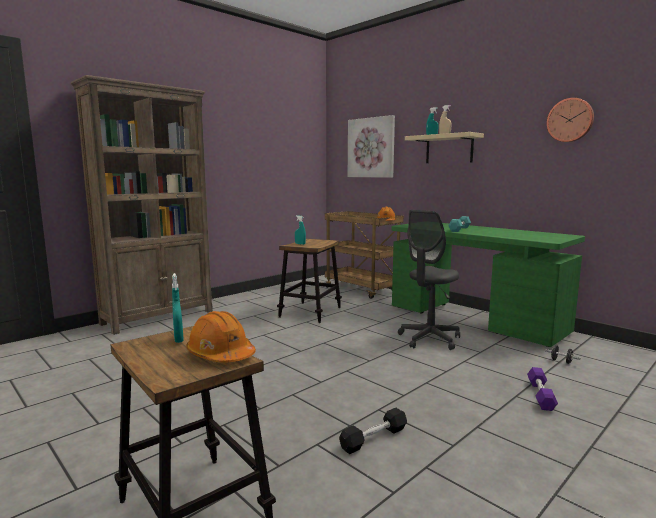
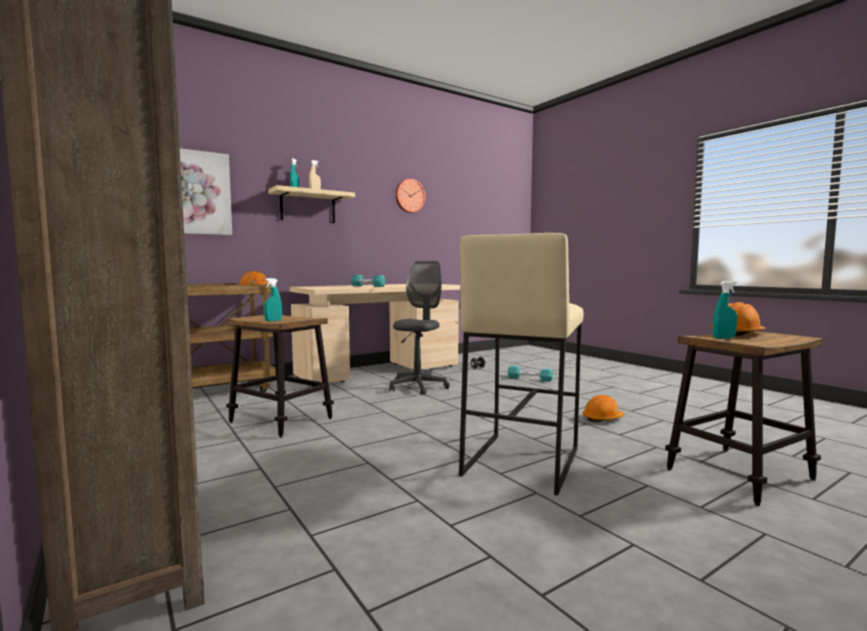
camera: 80 degrees left, 5 degrees down
(238, 388) = (520, 461): none -> beige stool
(373, 438) = (602, 419): black dumbbell -> orange hard hat
(429, 339) = (418, 387): grey office chair -> grey office chair turned 120 degrees counterclockwise
(474, 320) = (379, 371): green desk -> beige desk
(540, 395) = (529, 379): purple dumbbell -> turquoise dumbbell

